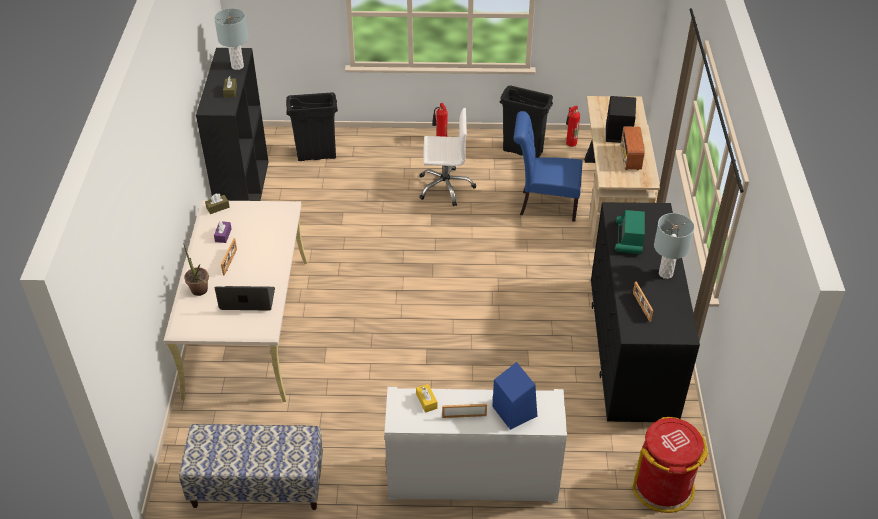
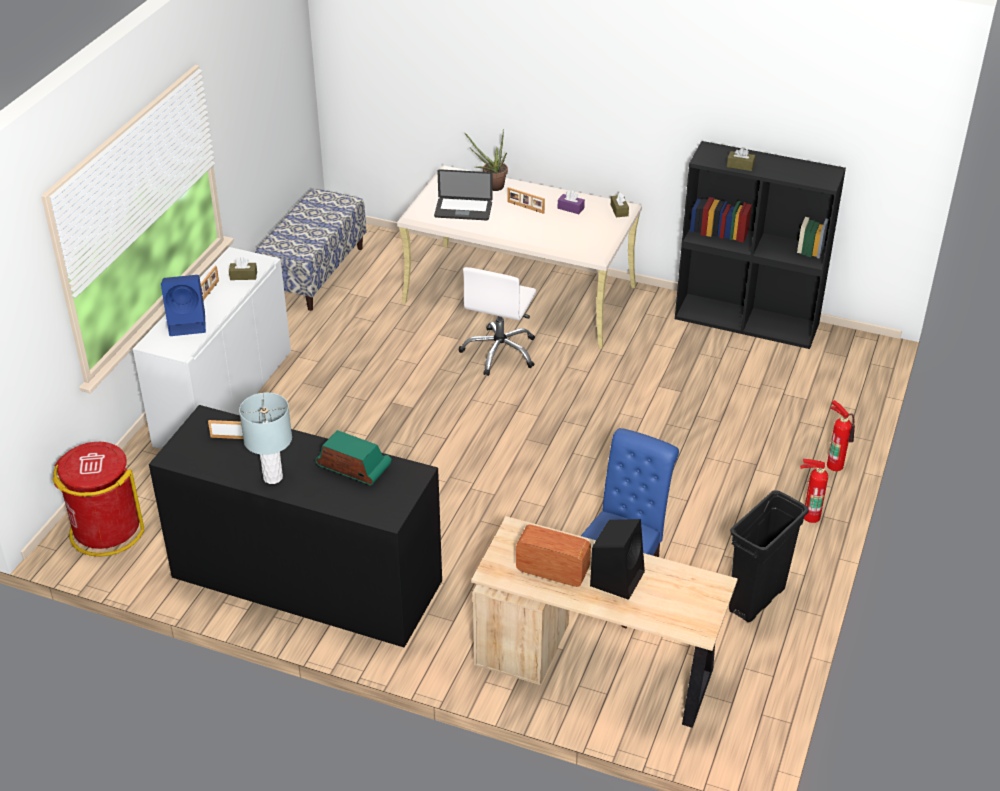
camera: 110 degrees right, 5 degrees down
(237, 66) = (795, 176): grey table lamp -> none
(247, 299) = (463, 210): laptop -> laptop turned 75 degrees clockwise
(317, 155) = (810, 391): black trash can -> none
(426, 401) = (243, 276): yellow tissue box -> brown tissue box
(445, 187) = (698, 493): white office chair -> white office chair (500, 352)
(570, 143) = (760, 665): fire extinguisher -> fire extinguisher (835, 464)

